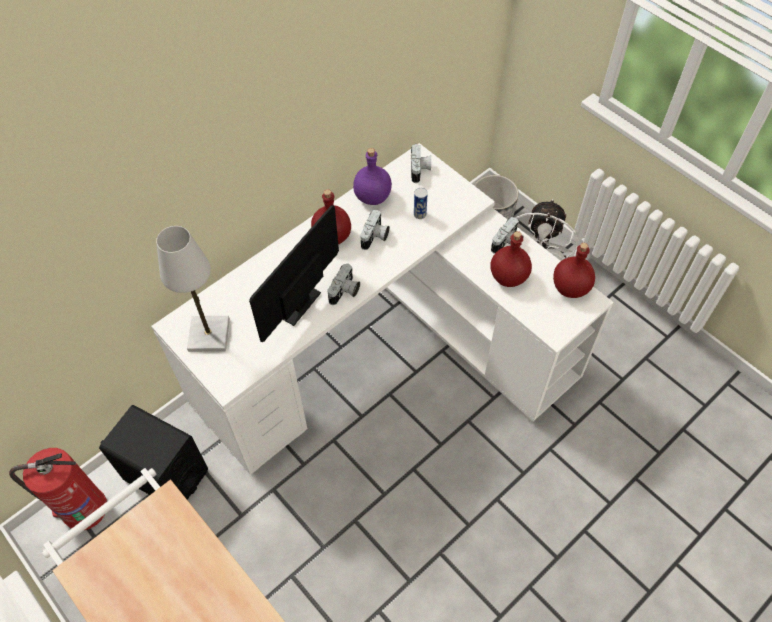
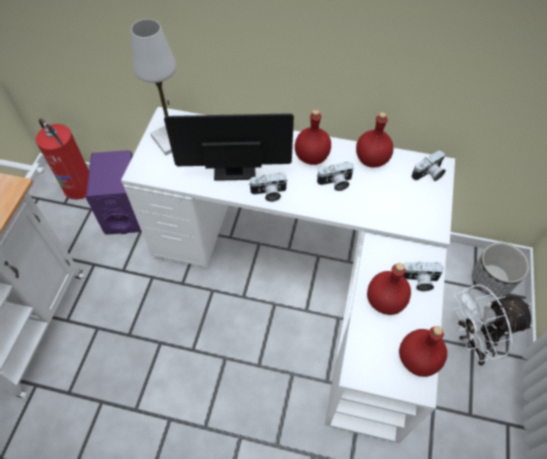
camera: 55 degrees right, 0 degrees up
(166, 475) = (125, 212): black speaker -> purple speaker
(372, 196) = (371, 159): purple bottle -> red bottle
(420, 214) = (384, 199): can -> none

